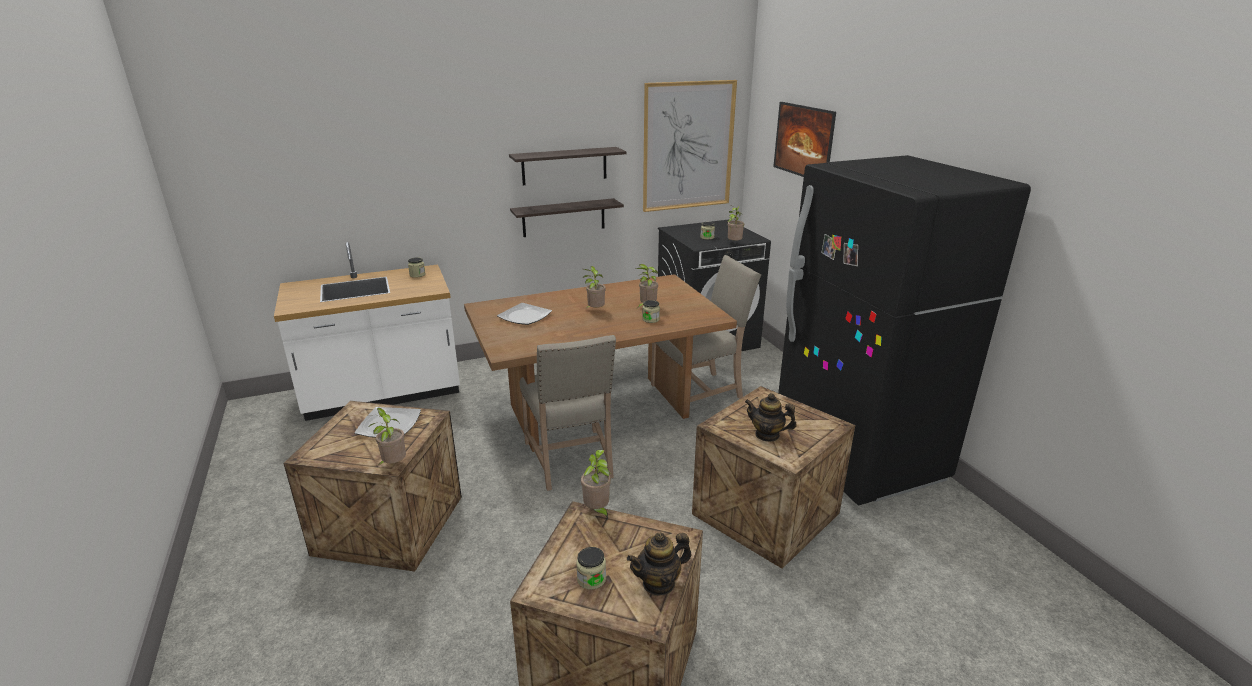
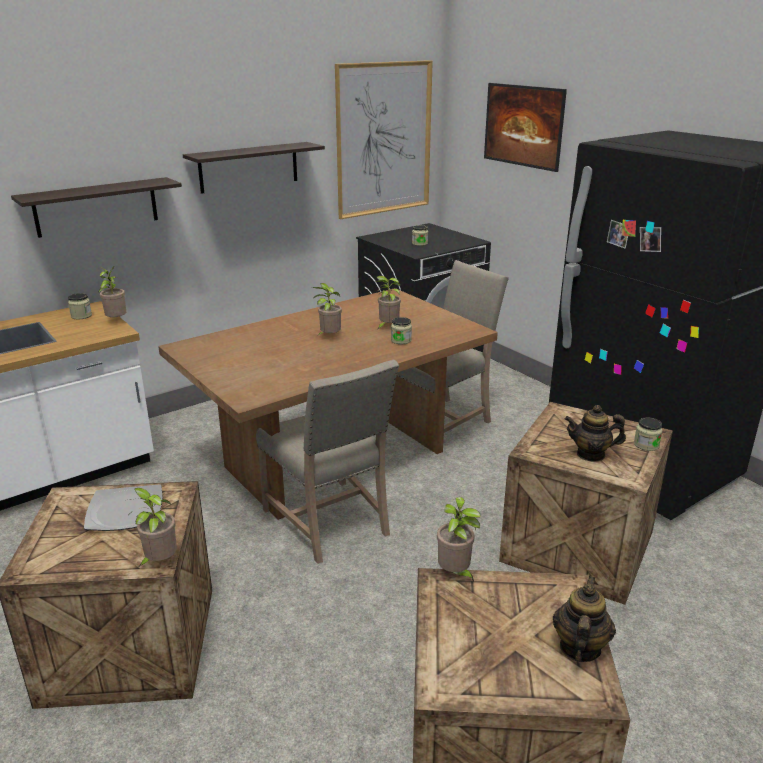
camera: 15 degrees left, 0 degrees up
(525, 316) = (247, 353): plate -> none
(564, 217) = (250, 231): shelf -> shelf (96, 207)
(591, 579) = (498, 659): jar -> jar (646, 445)
(659, 583) = (579, 648): teapot -> teapot turned 150 degrees clockwise
(733, 243) = (453, 248): potted plant -> potted plant (116, 321)

